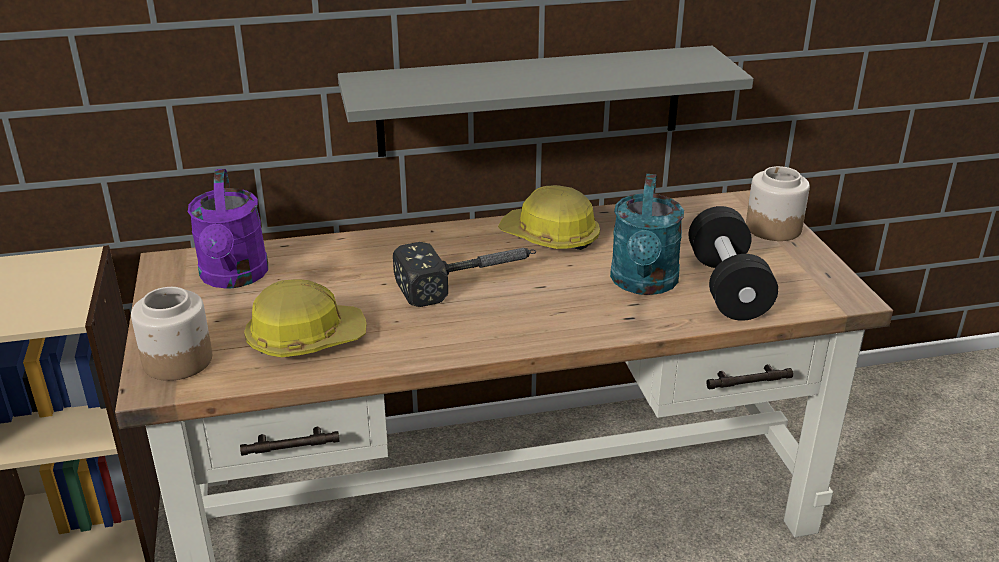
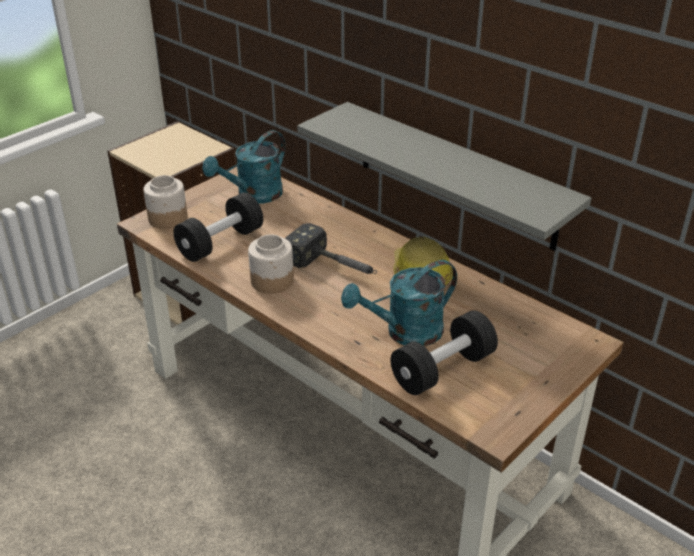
camera: 55 degrees right, 5 degrees up
(234, 277) = (253, 196): purple watering can -> turquoise watering can
(305, 338) = (220, 243): hard hat -> black dumbbell
(773, 228) = (557, 364): jar -> jar (272, 280)

